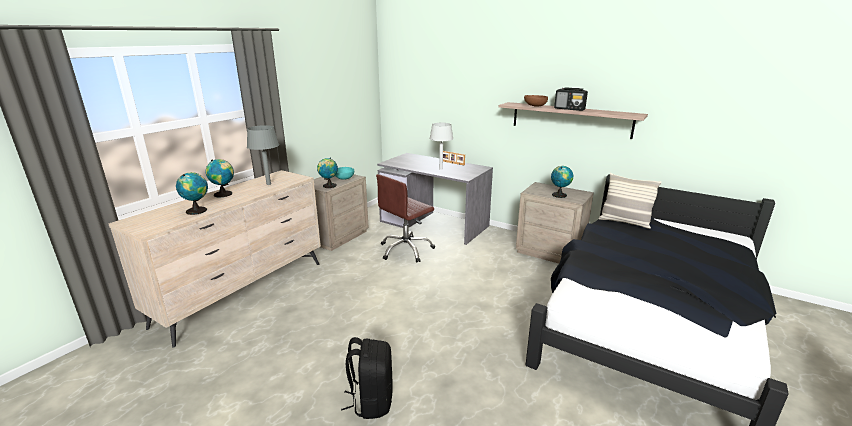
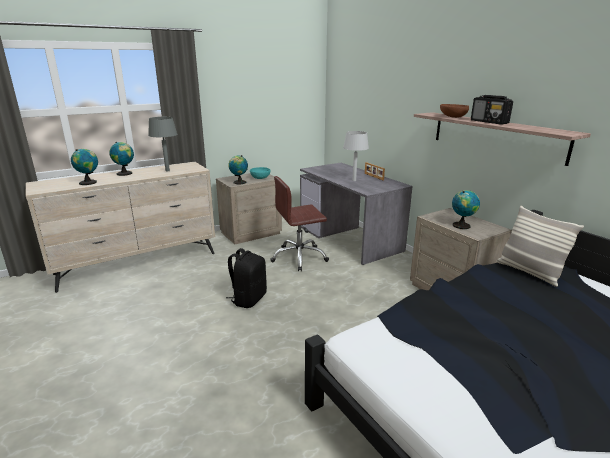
camera: 25 degrees right, 0 degrees up
(371, 401) = (141, 384): black backpack -> black backpack (248, 299)

